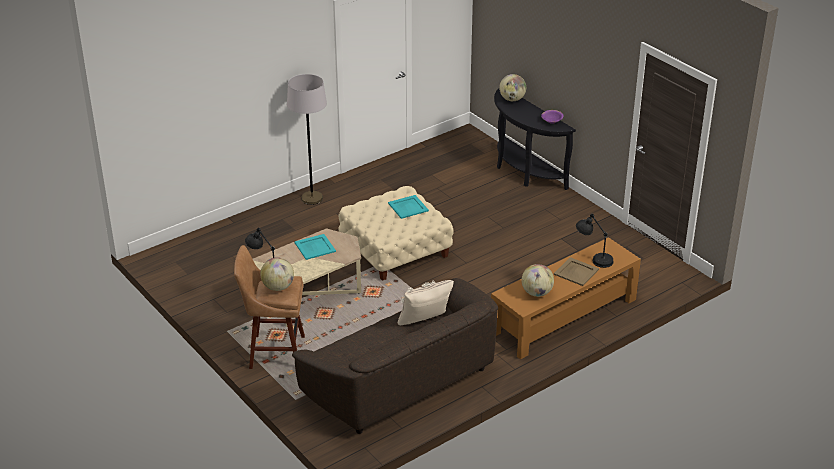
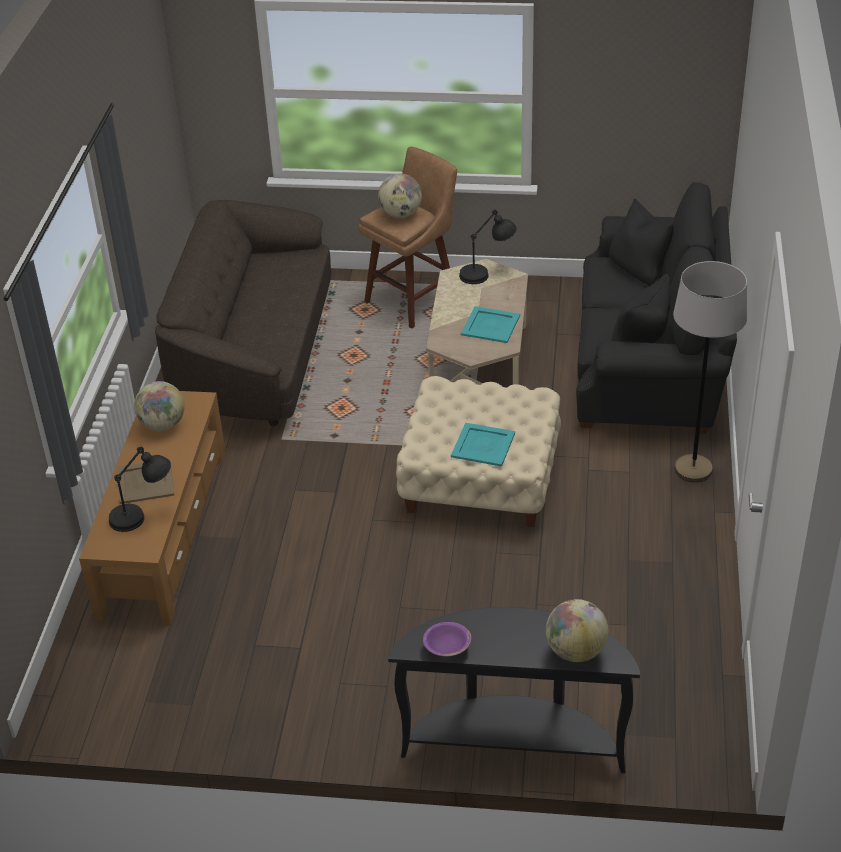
camera: 135 degrees right, 5 degrees up
(237, 245) = (650, 361): none -> black sofa
(424, 321) = (260, 341): beige pillow -> none

